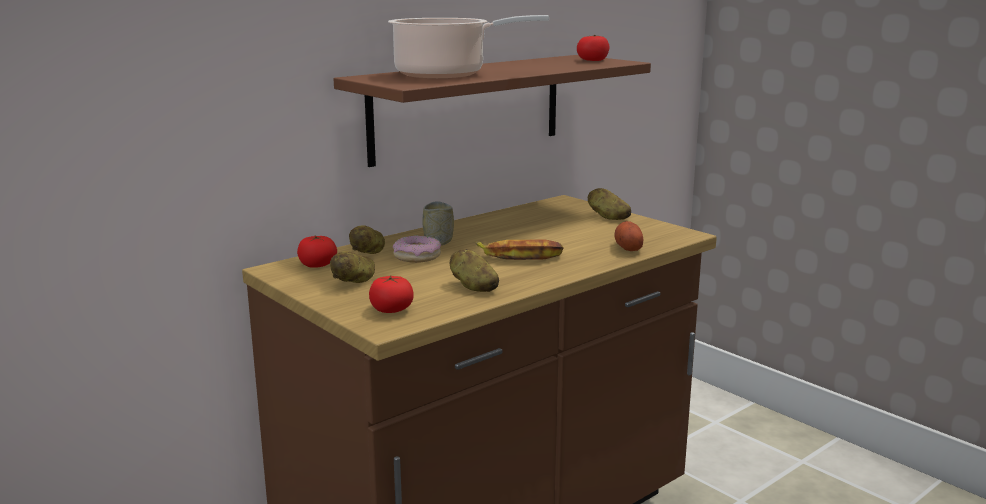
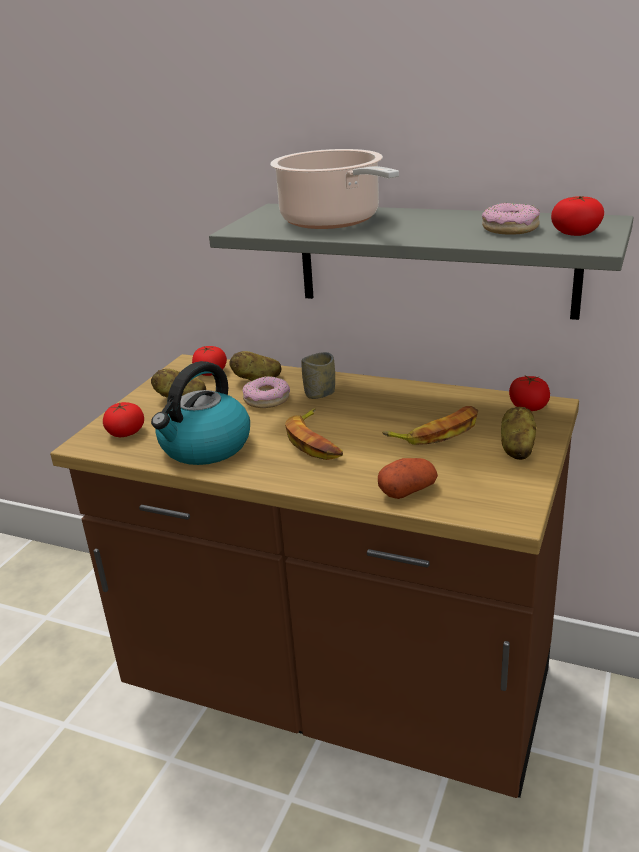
camera: 65 degrees right, 10 degrees up
(467, 107) = (434, 259): brown shelf -> grey shelf
(473, 287) = (205, 447): potato -> kettle
(557, 63) = (510, 228): none -> donut
(557, 204) = (528, 407): none -> tomato
(558, 227) = (436, 432): none -> banana

